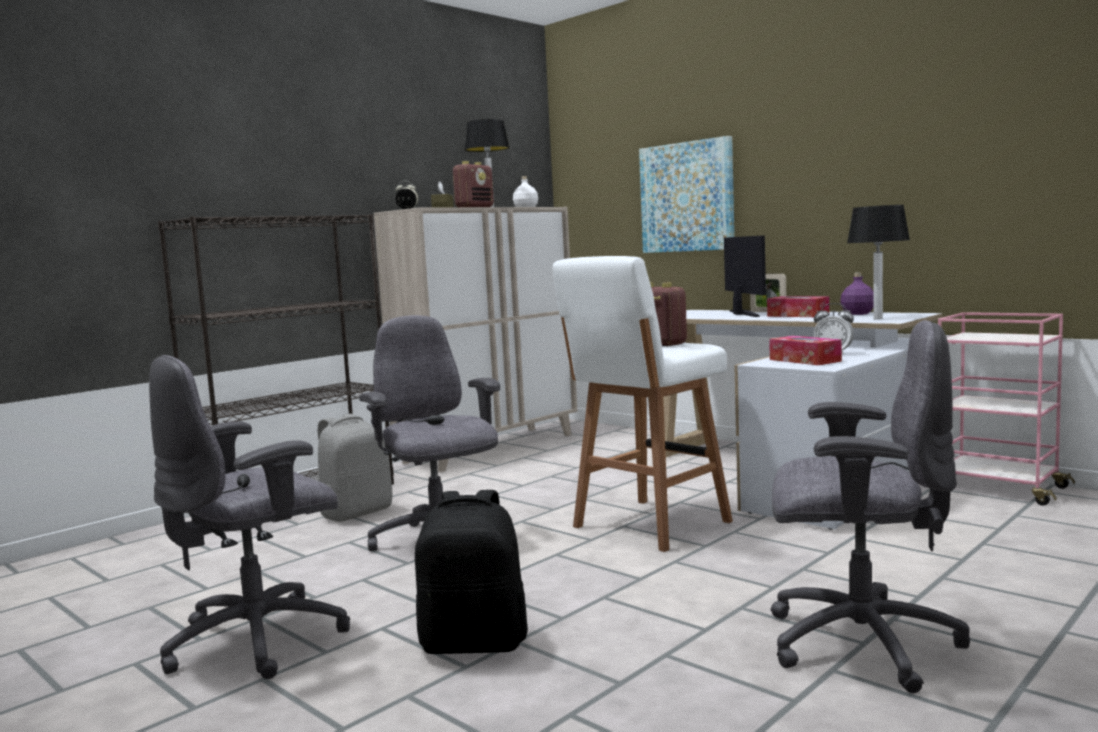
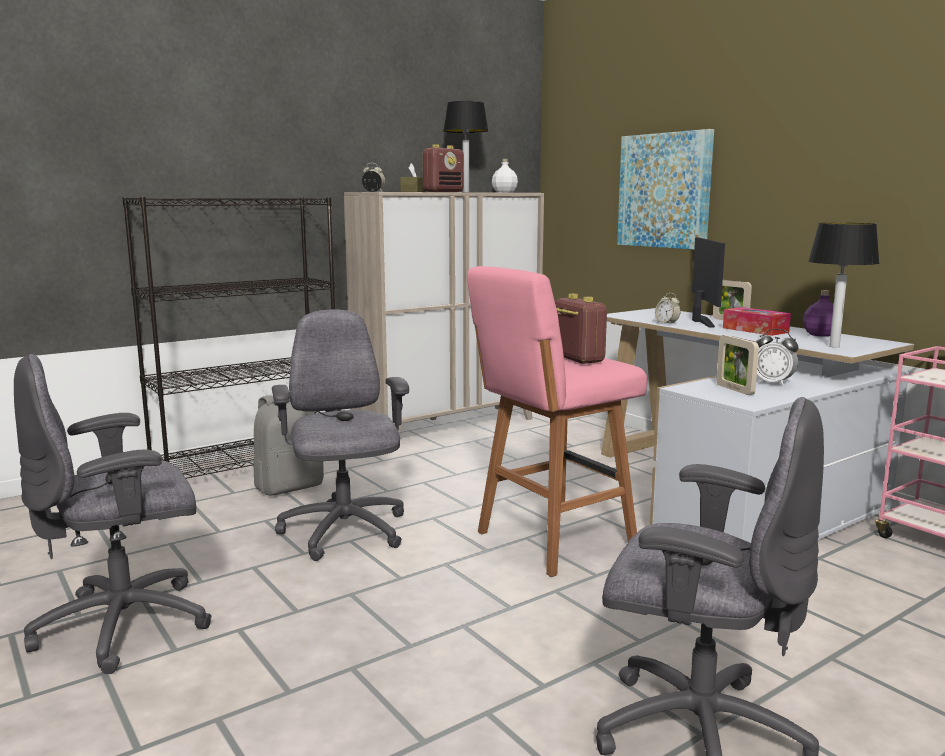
camera: 10 degrees right, 5 degrees up
(475, 643) = (312, 663): black backpack -> none
(648, 526) = (551, 541): white stool -> pink stool
(713, 317) = (666, 323): none -> alarm clock
(804, 360) = (735, 389): tissue box -> picture frame

